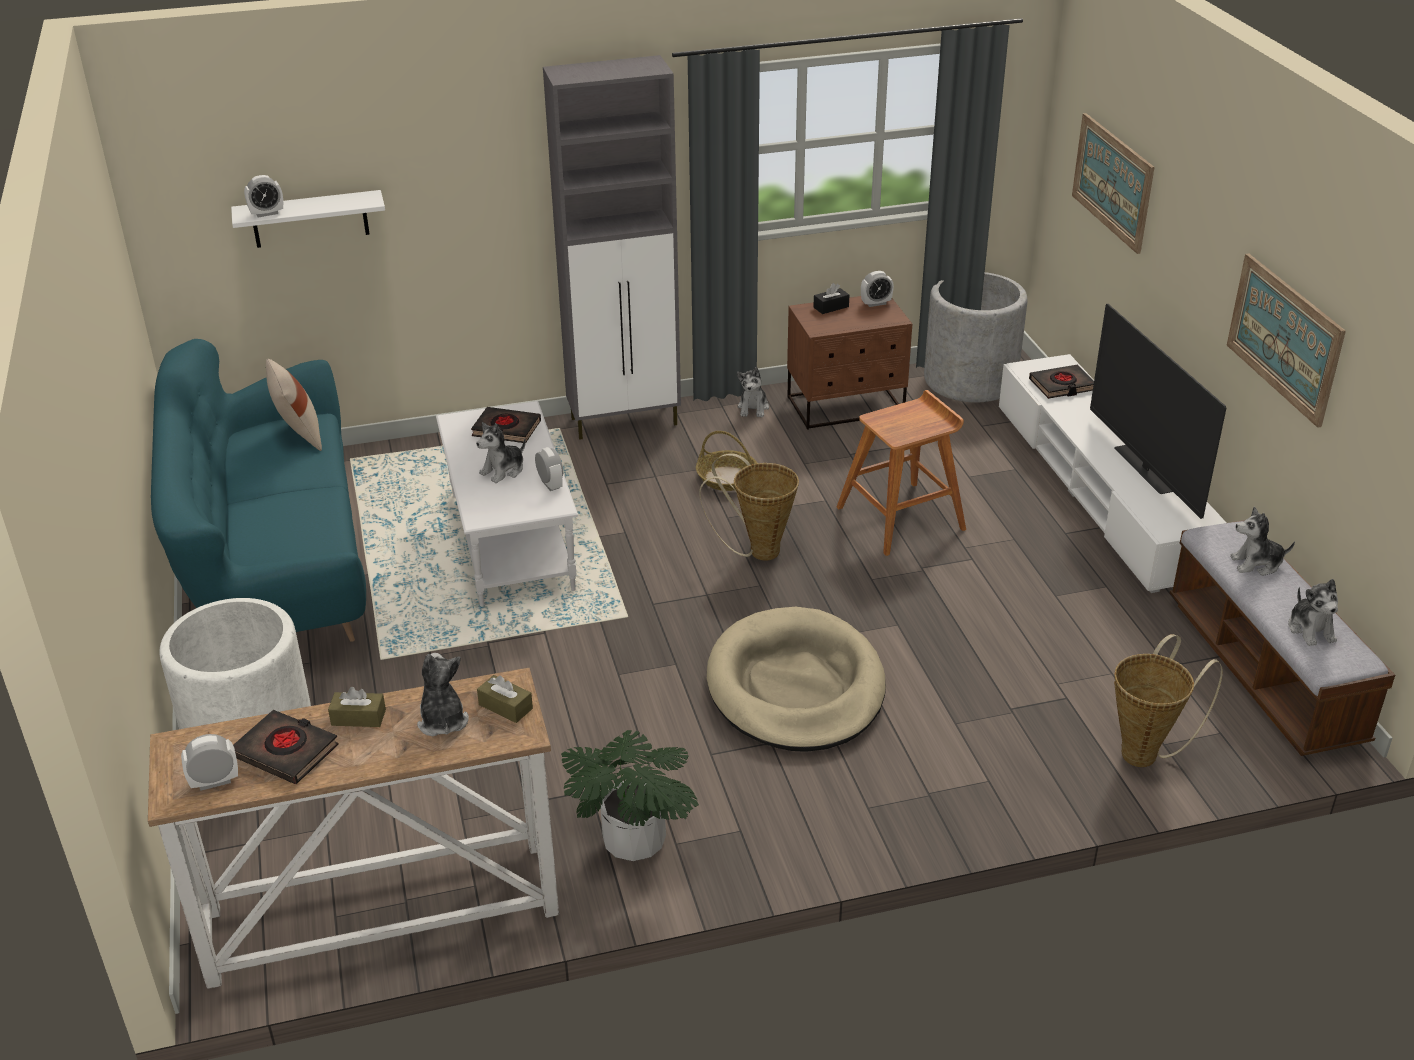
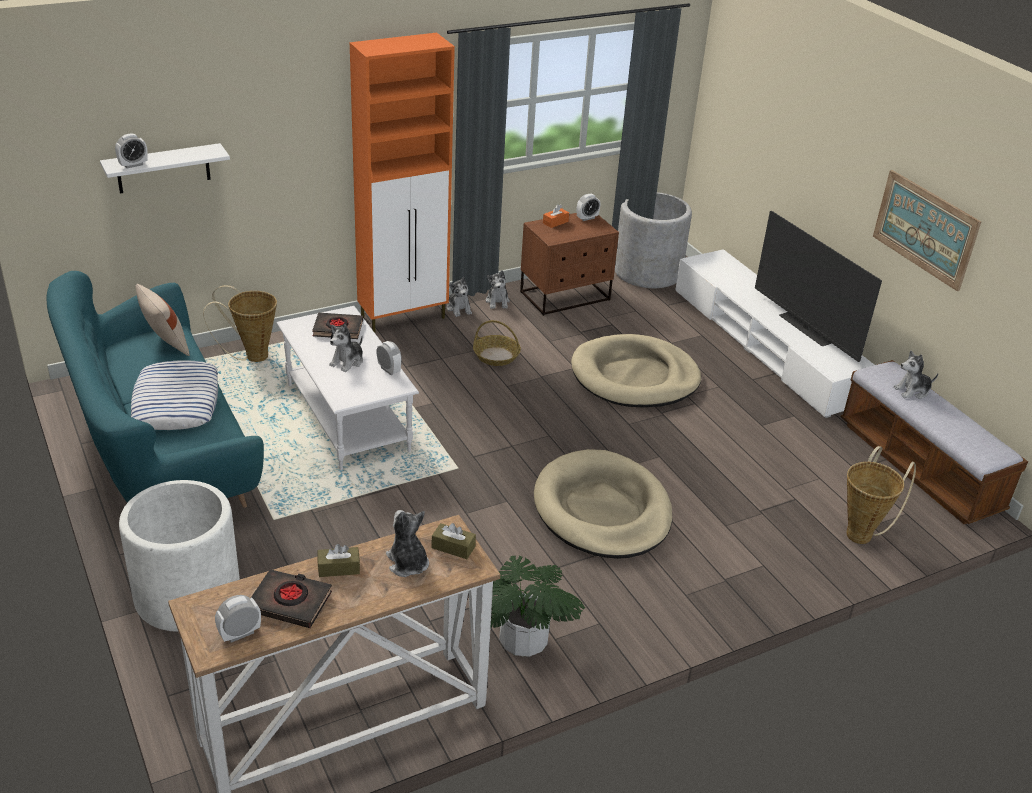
camera: 15 degrees left, 0 degrees up
(286, 506) = (176, 402): none -> pillow
(625, 421) = (404, 318): grey cabinet -> orange cabinet
(757, 551) = (538, 409): basket -> basket (251, 356)
(831, 307) = (555, 222): black tissue box -> orange tissue box
(902, 518) = (635, 377): brown stool -> beige dog bed
(1062, 385) = (726, 272): black book -> none
(1112, 181) = (762, 122): picture -> none
(1311, 629) = (965, 434): plush toy -> plush toy (459, 309)

